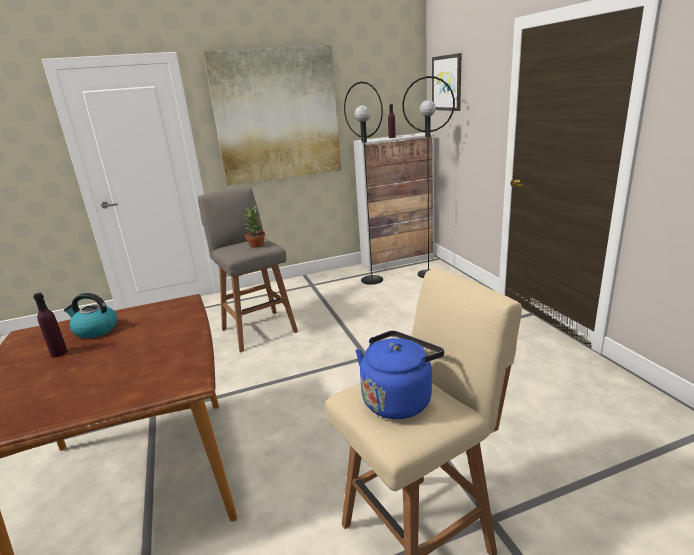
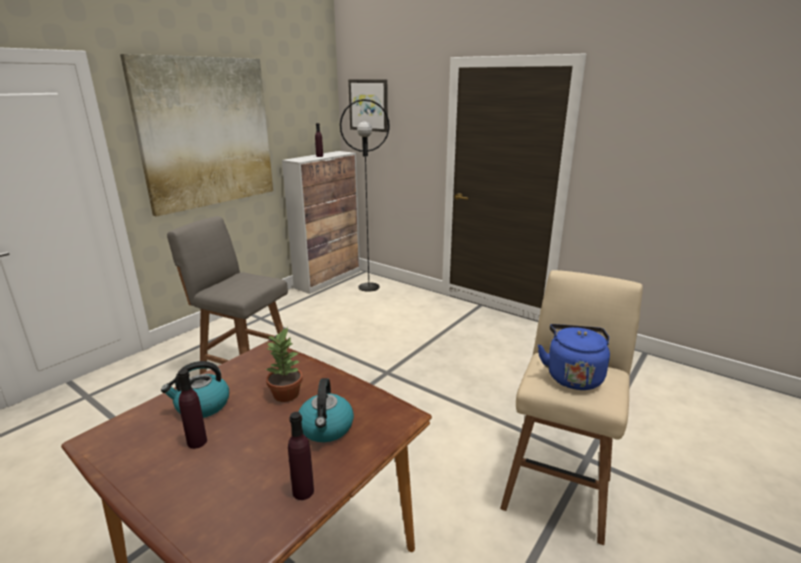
camera: 35 degrees left, 0 degrees up
(54, 411) = (303, 491): none -> purple bottle
(132, 371) = (326, 428): none -> kettle
(257, 245) = (252, 280): potted plant -> potted plant (287, 394)
(372, 280) = (320, 301): black floor lamp -> none

